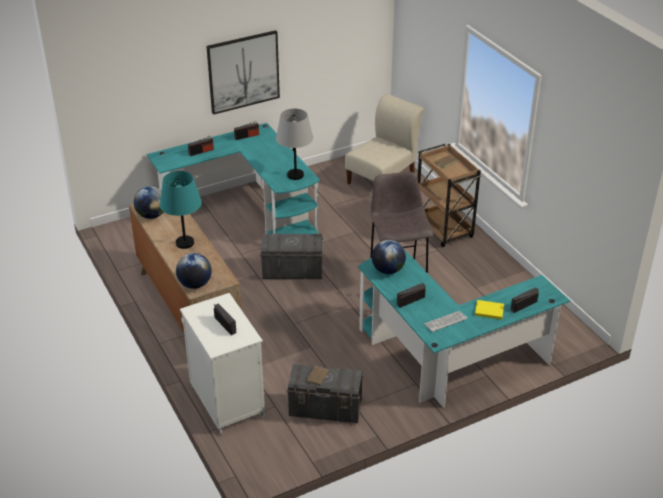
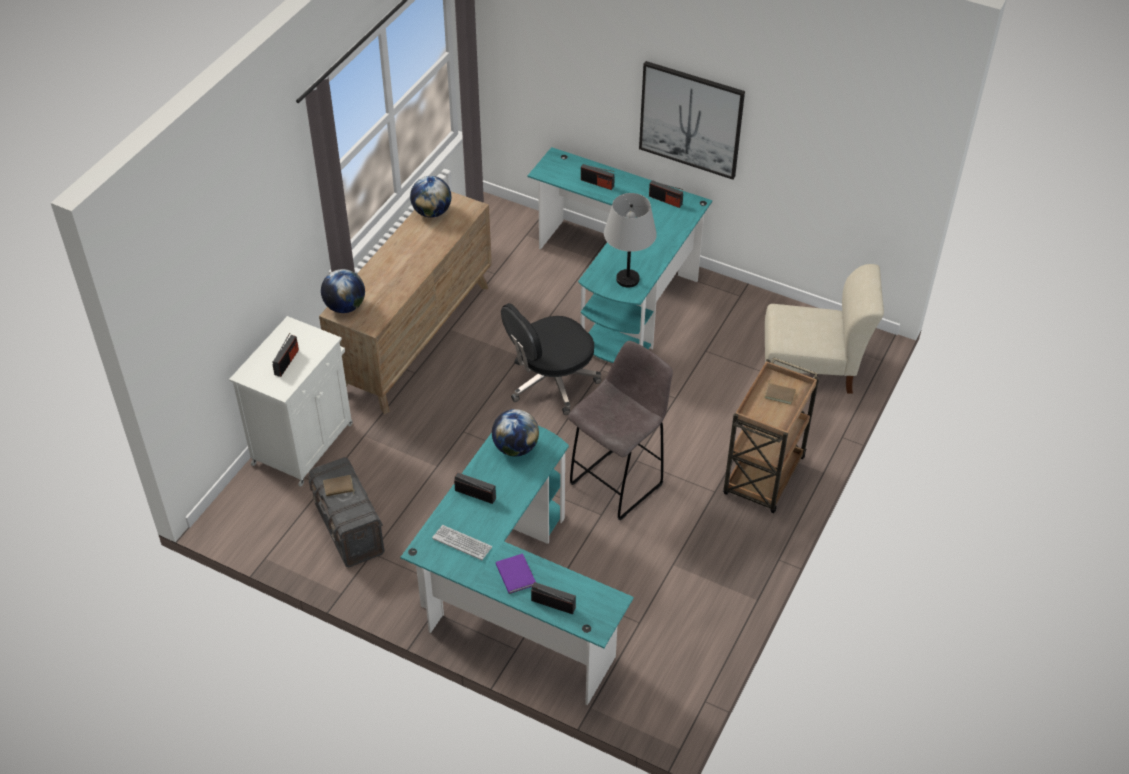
camera: 55 degrees right, 10 degrees up
(185, 243) = (407, 262): turquoise table lamp -> none
(292, 271) = (551, 383): grey storage box -> black office chair
(488, 310) = (516, 573): yellow book -> purple book

